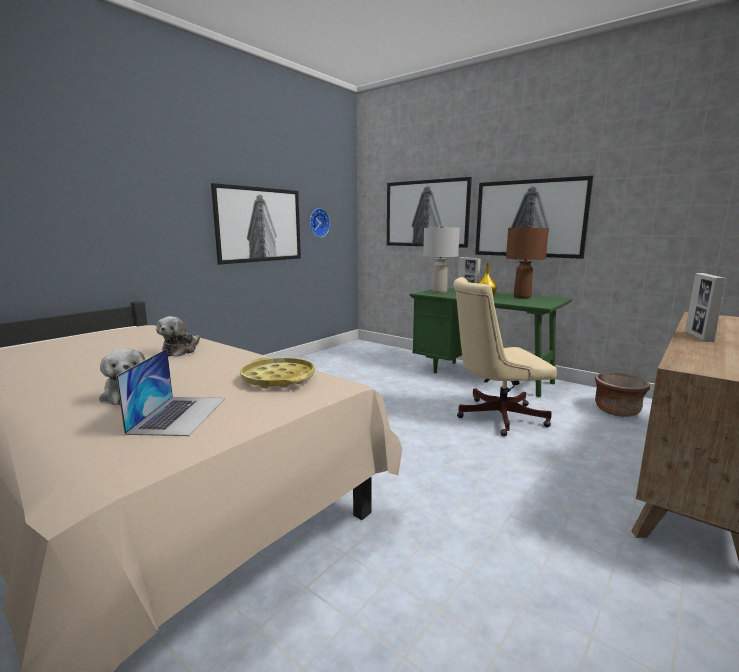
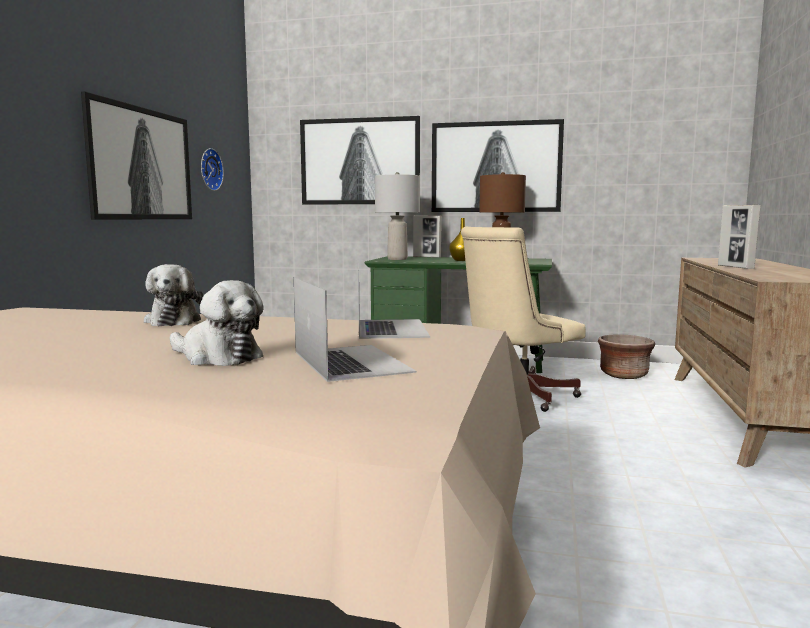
camera: 25 degrees left, 5 degrees down
(278, 378) = (391, 328): yellow tray -> laptop

